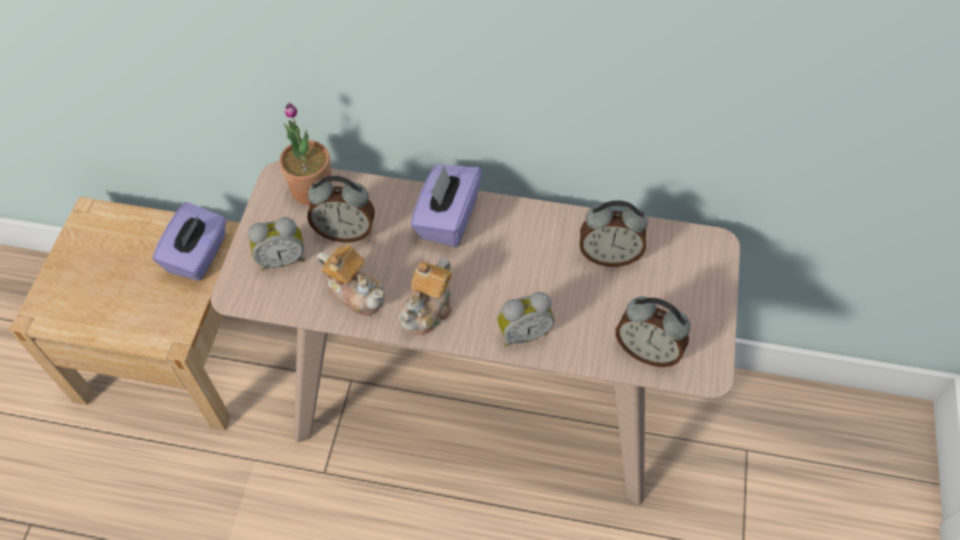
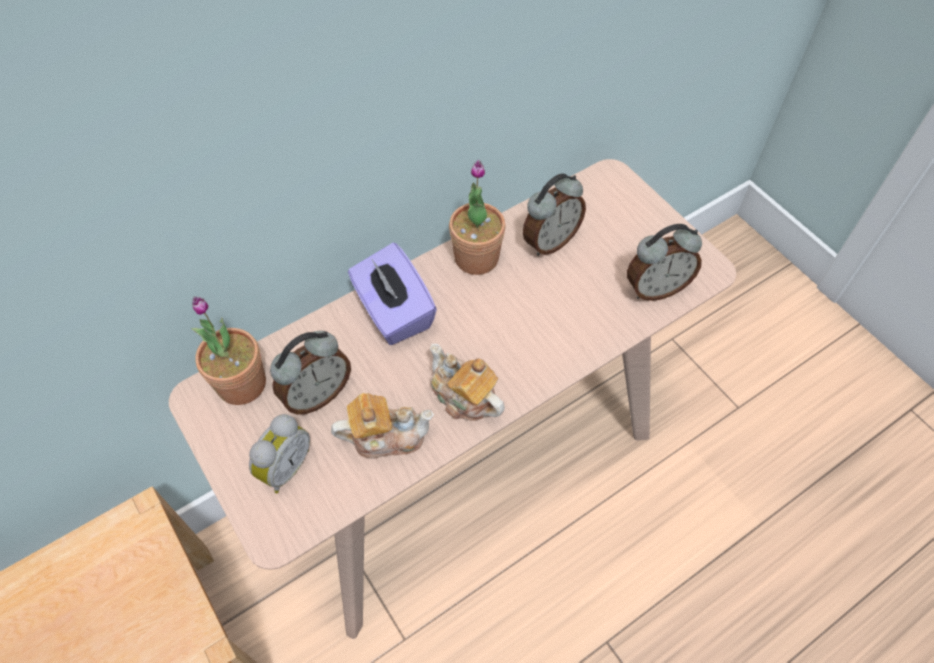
camera: 45 degrees left, 0 degrees up
(198, 255) = (141, 550): purple tissue box -> none
(428, 309) = (463, 397): teapot -> teapot turned 150 degrees clockwise
(523, 332) = (557, 351): alarm clock -> none
(543, 226) = (476, 258): none -> potted plant

